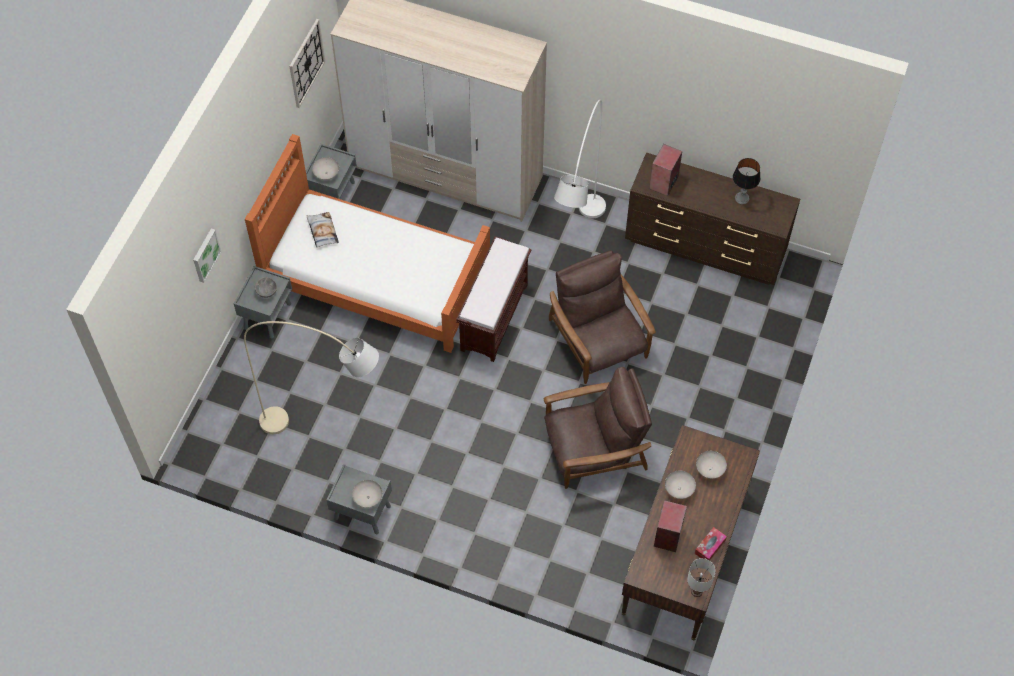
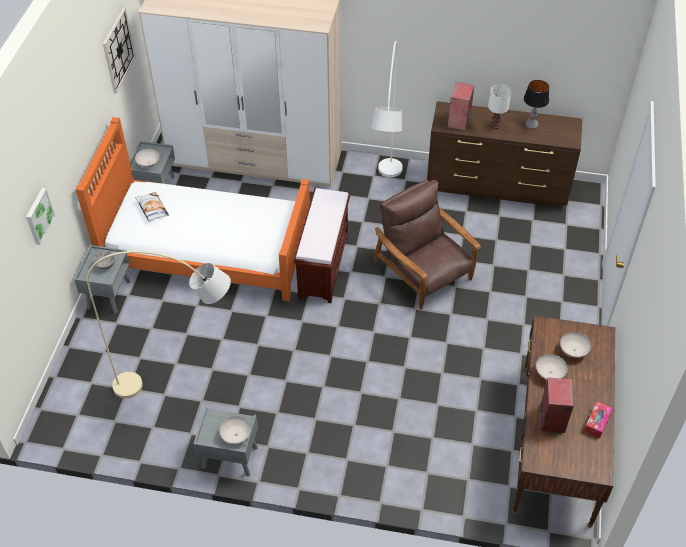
camera: 10 degrees left, 10 degrees down
(594, 448) = (444, 363): brown armchair -> none
(696, 590) = (597, 466): white table lamp -> white table lamp (495, 125)

